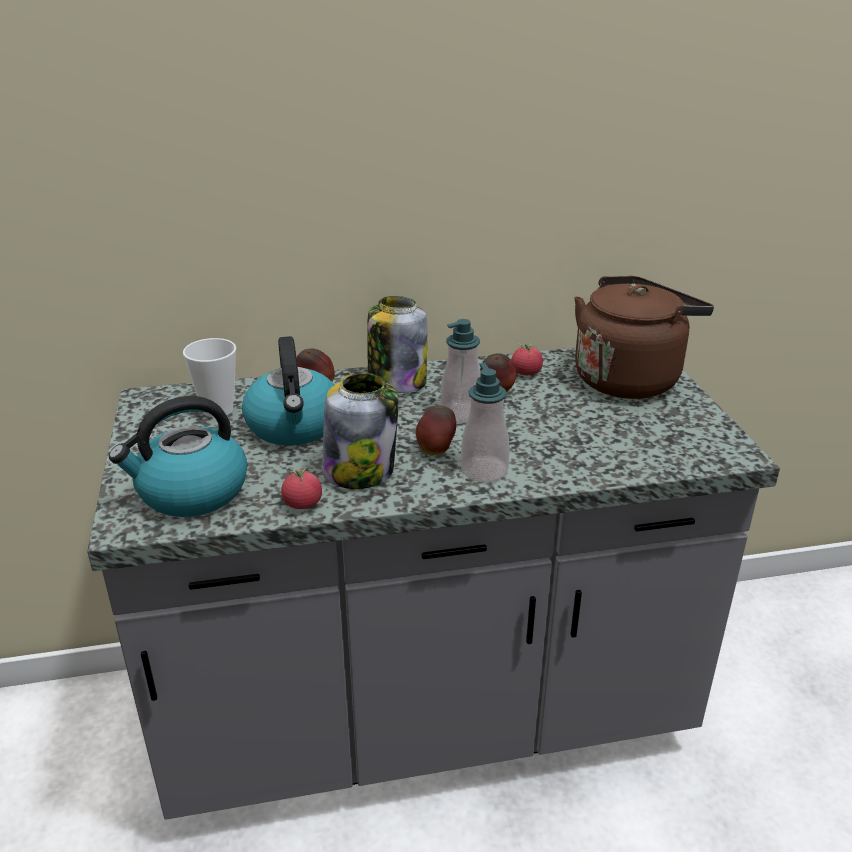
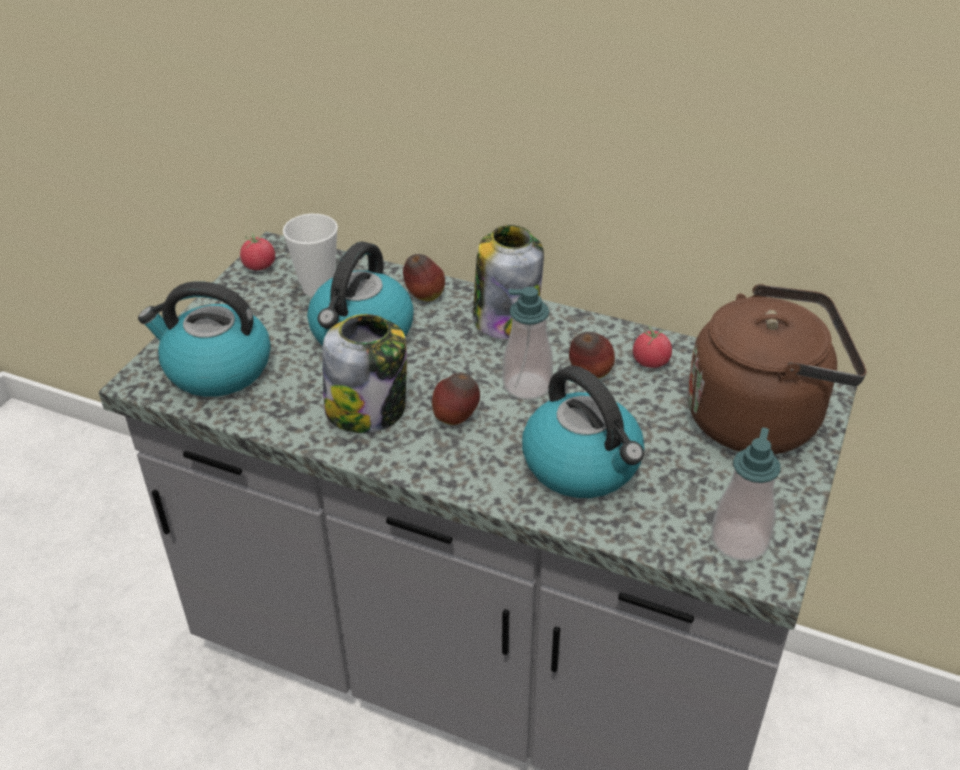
camera: 35 degrees right, 10 degrees up
(303, 504) = (286, 423): tomato -> tomato (259, 266)
(484, 470) = (476, 462): soap dispenser -> soap dispenser (739, 541)
(558, 443) = (583, 465): none -> kettle

